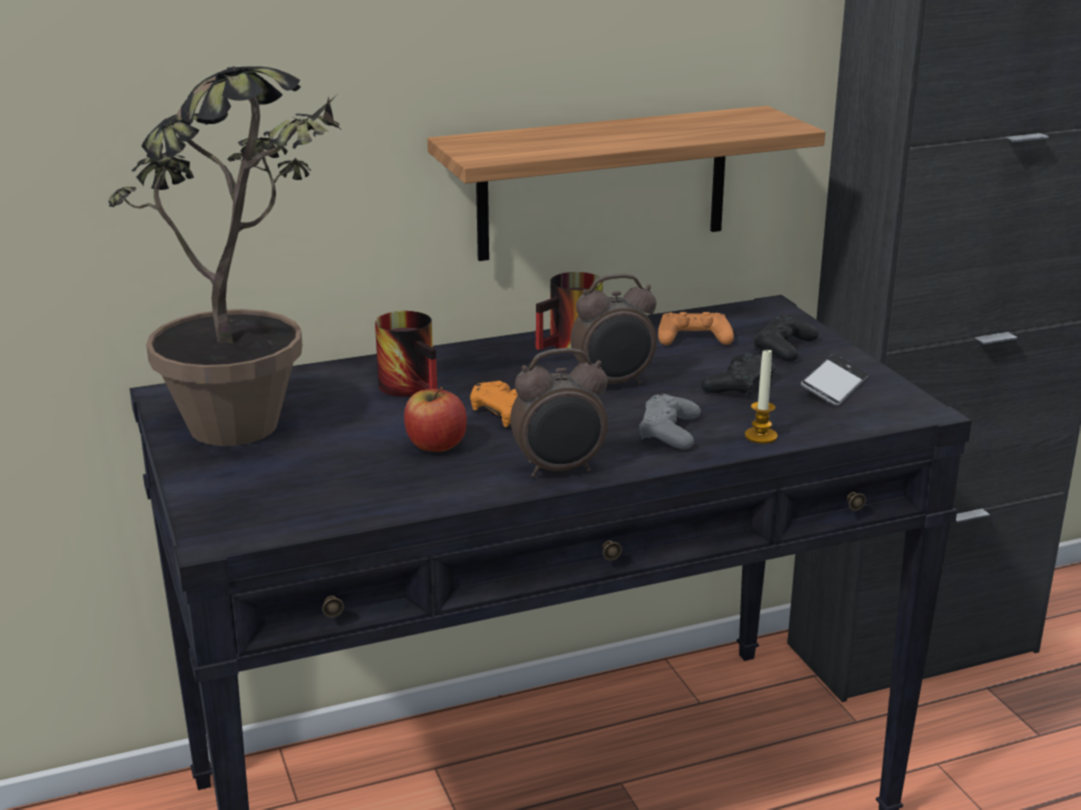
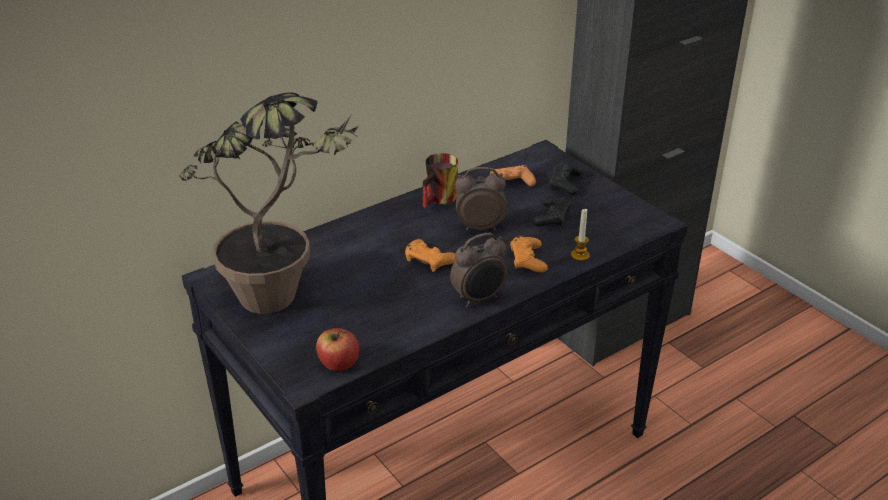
camera: 15 degrees left, 10 degrees up
(416, 387) = (363, 247): mug -> none
(435, 445) = (398, 291): apple -> apple (338, 363)
(603, 183) = (446, 94): shelf -> none
(613, 383) = (479, 227): alarm clock -> alarm clock turned 150 degrees counterclockwise
(669, 432) = (528, 260): grey game controller -> orange game controller
(834, 387) = (605, 211): phone -> none

